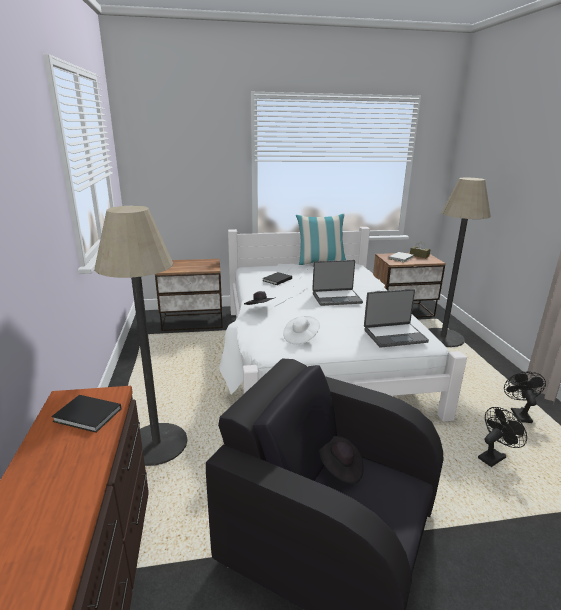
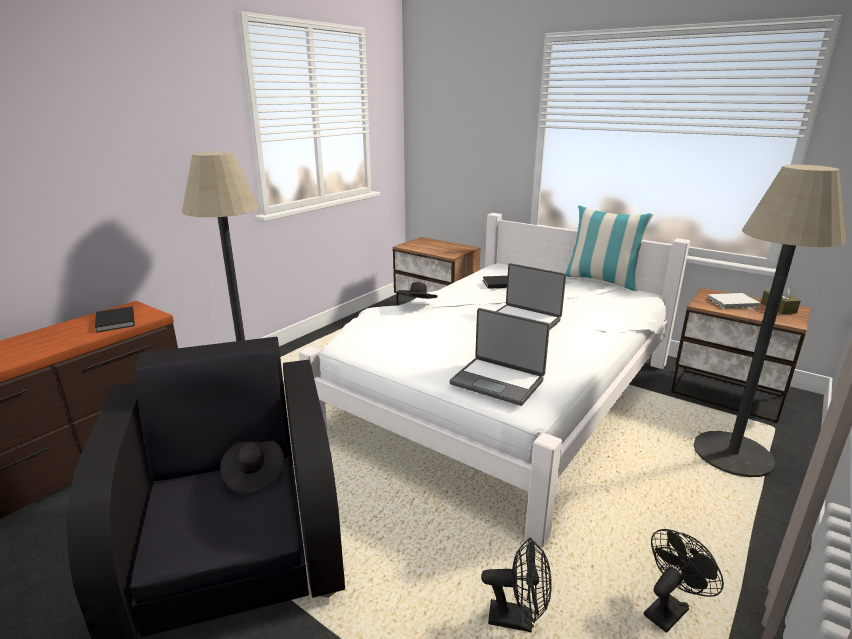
camera: 45 degrees right, 0 degrees up
(301, 337) = (396, 342): white hat -> none

